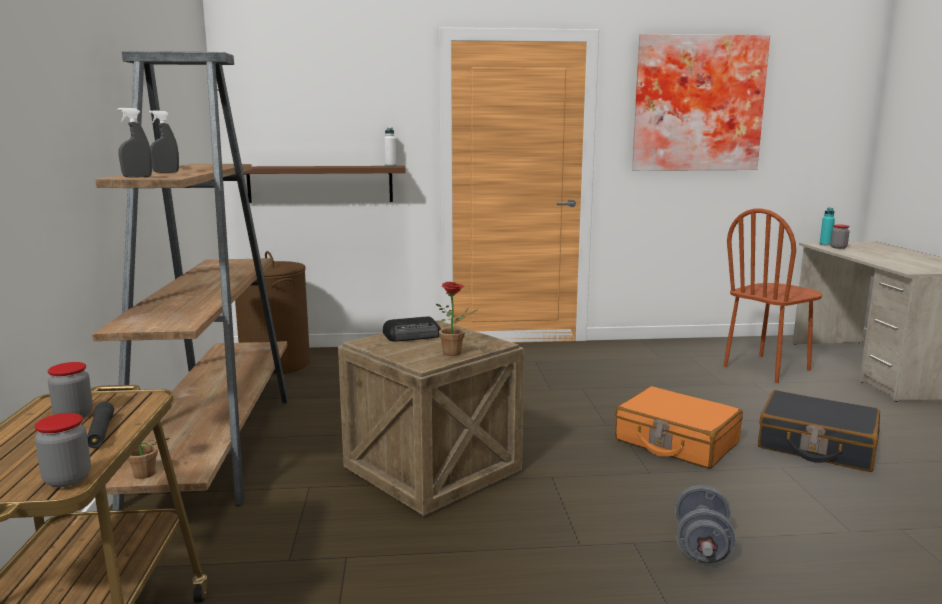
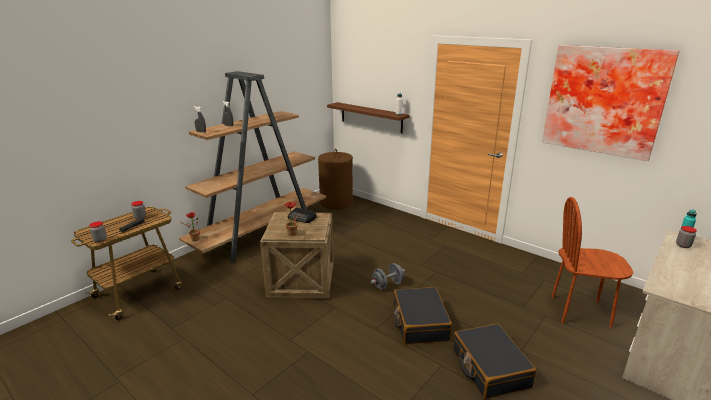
camera: 45 degrees right, 10 degrees up
(676, 442) = (419, 323): orange suitcase -> black suitcase
(701, 547) = (326, 371): grey dumbbell -> grey dumbbell (387, 285)

